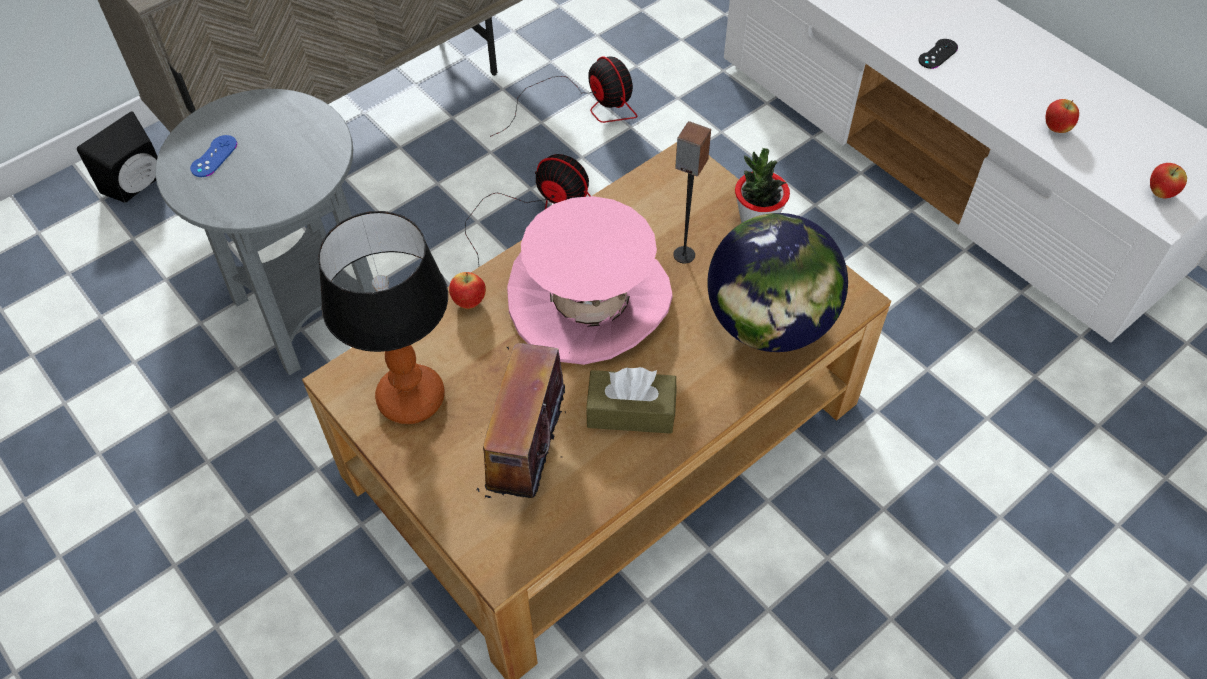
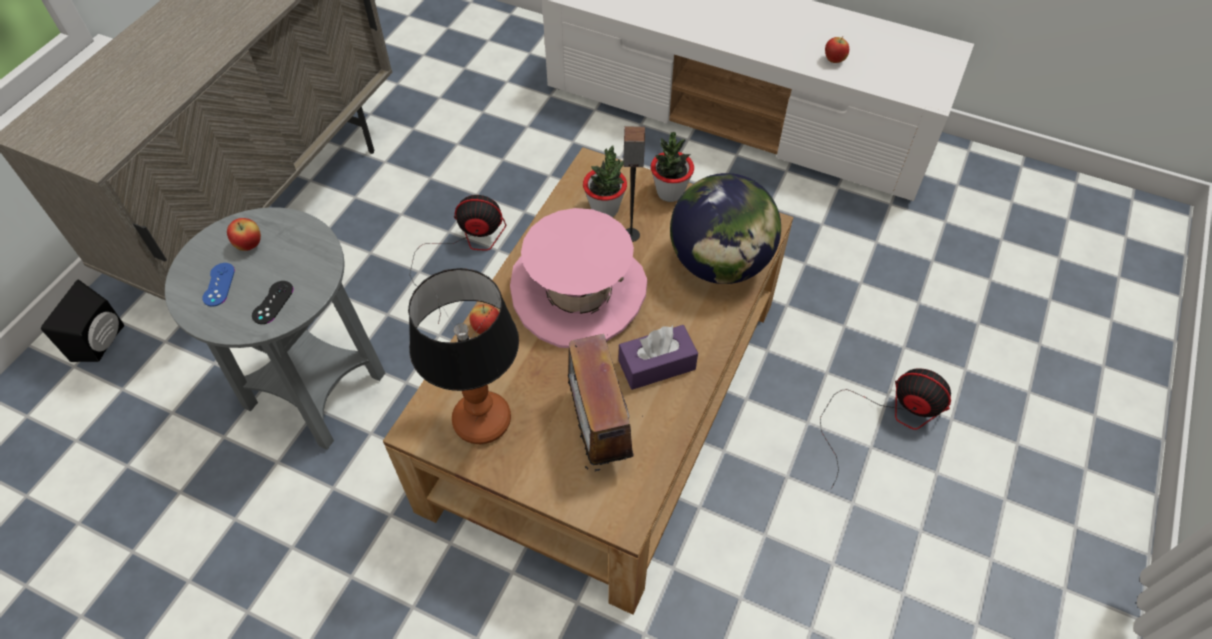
camera: 25 degrees left, 0 degrees up
(583, 106) = (457, 155): fan -> fan (886, 417)
(631, 411) = (657, 365): brown tissue box -> purple tissue box
(671, 215) = (605, 209): none -> potted plant
(938, 54) = (728, 32): black game controller -> black game controller (273, 302)
(1160, 193) = (922, 83): apple -> apple (249, 245)

